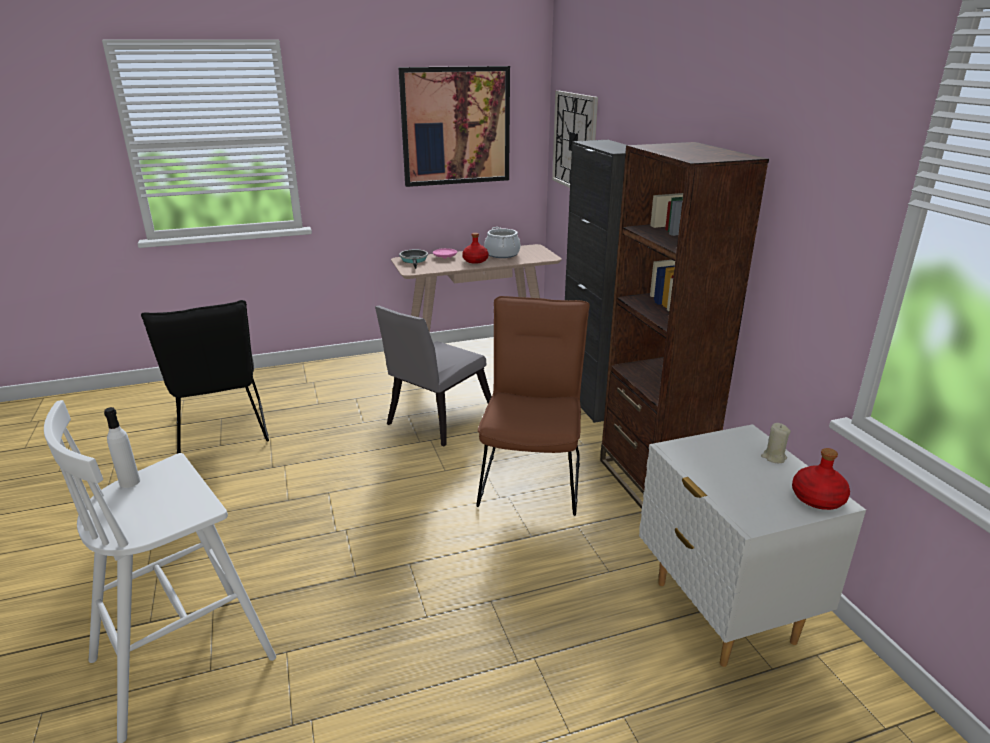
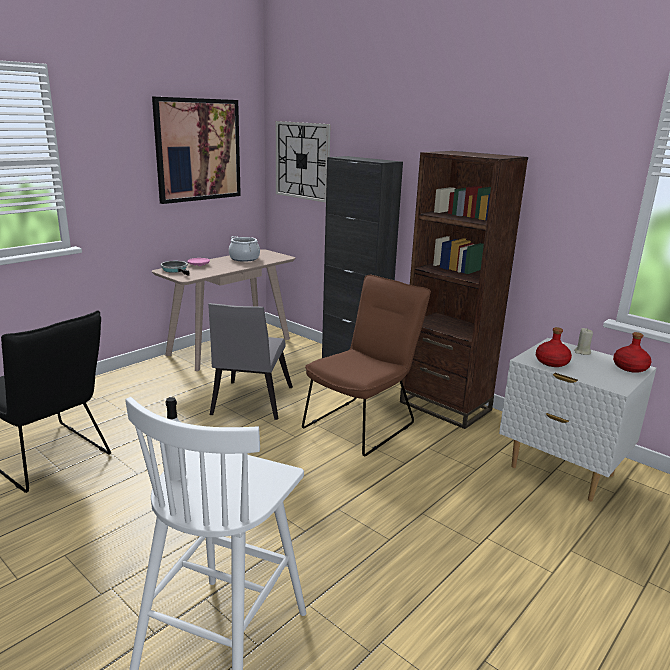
camera: 30 degrees left, 5 degrees down
(475, 260) = (229, 265): red bottle -> red bottle (551, 362)
(532, 475) = (364, 423): brown chair -> brown chair turned 60 degrees clockwise

